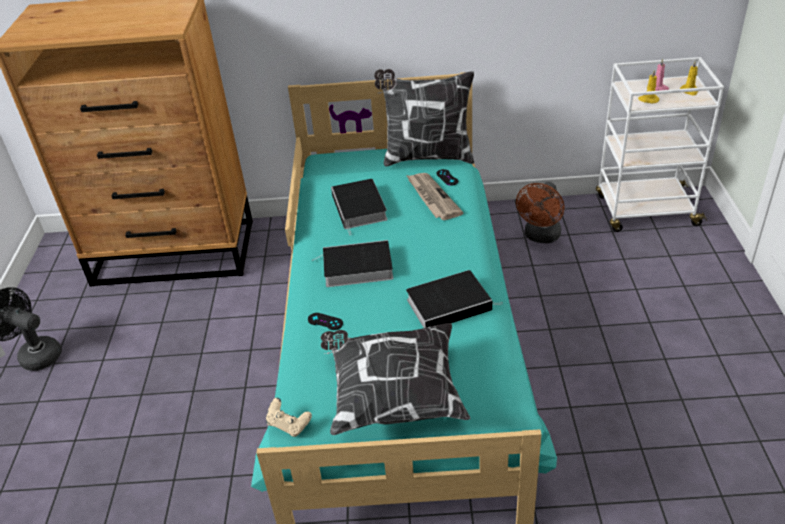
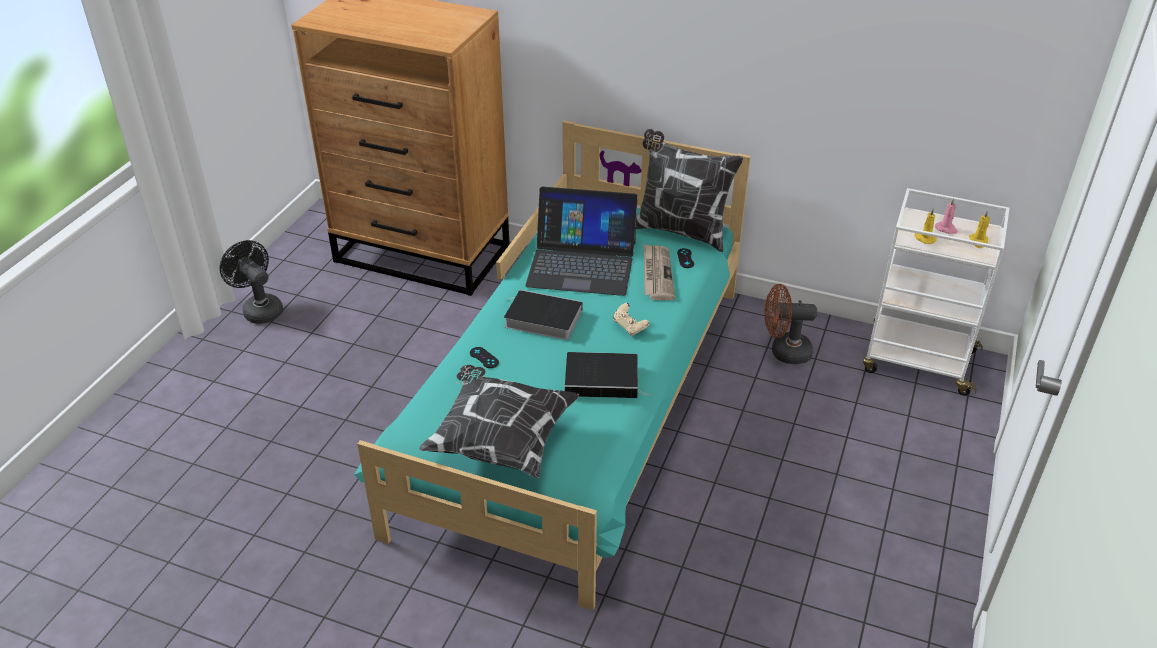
camera: 20 degrees right, 0 degrees up
(289, 425) = (401, 433): beige game controller -> beige game controller (629, 327)
(360, 208) = (582, 263): book -> laptop
(540, 237) = (784, 352): brown fan -> brown fan turned 45 degrees clockwise

